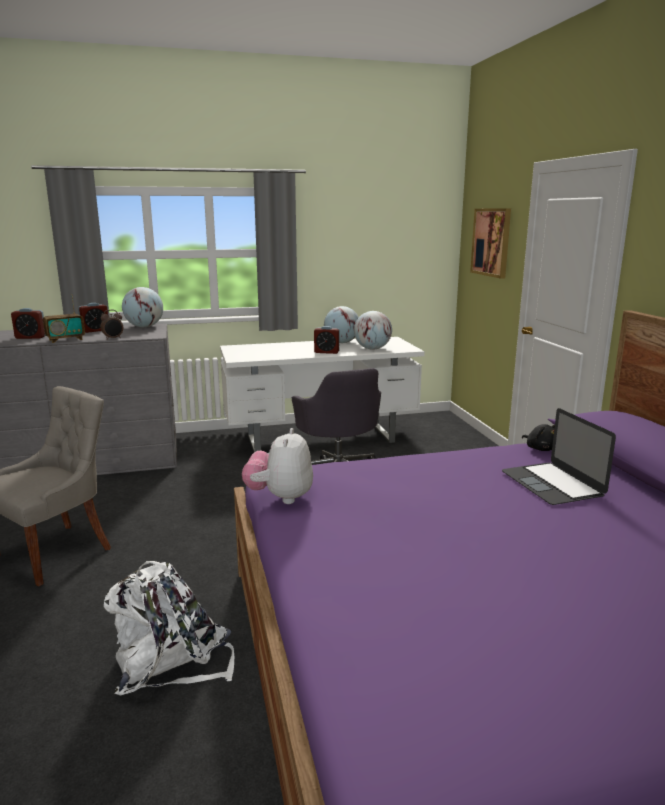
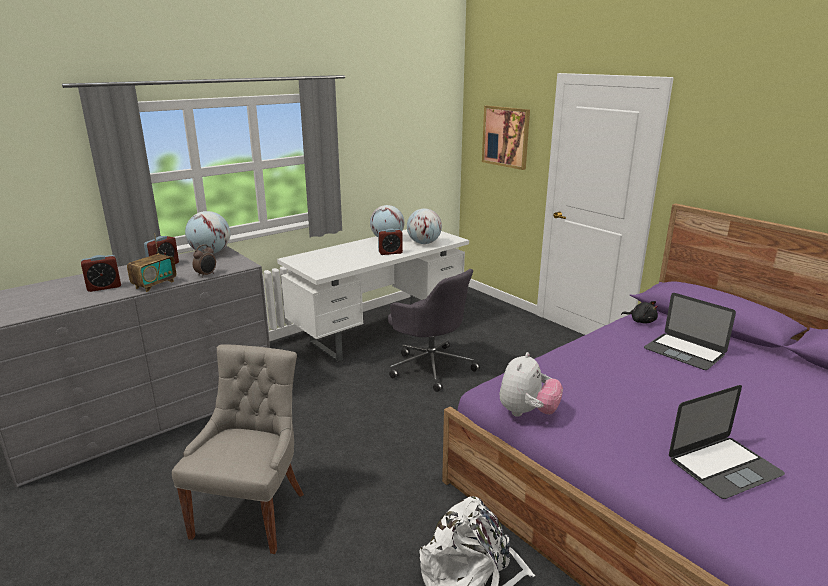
camera: 25 degrees left, 5 degrees up
(280, 497) = (527, 412): plush toy -> plush toy turned 135 degrees counterclockwise
(427, 595) = (724, 466): none -> laptop

